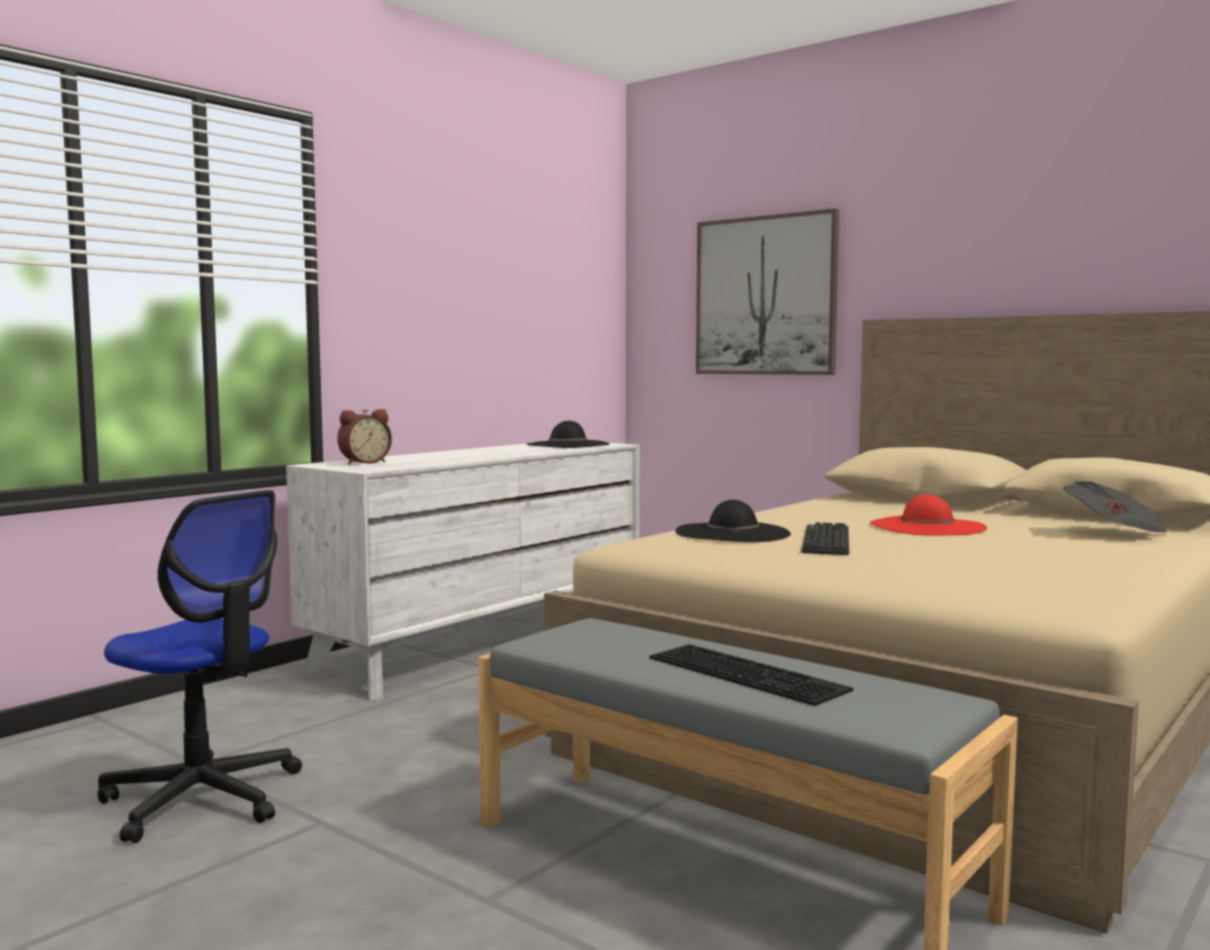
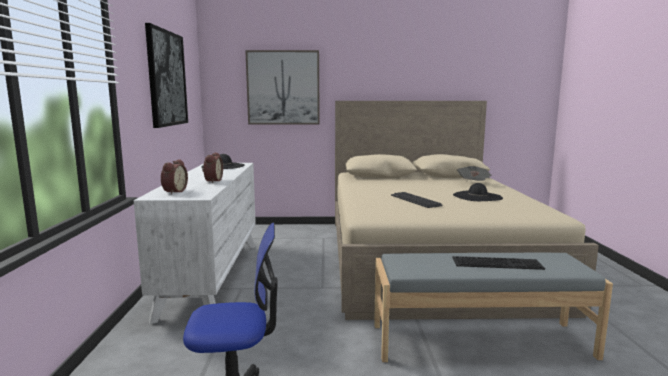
camera: 40 degrees left, 5 degrees up
(465, 457) = (212, 181): none -> alarm clock
(490, 281) = (166, 78): none -> picture
(732, 533) = (376, 202): black hat -> black hat (477, 196)
(927, 526) = (421, 188): red hat -> none

